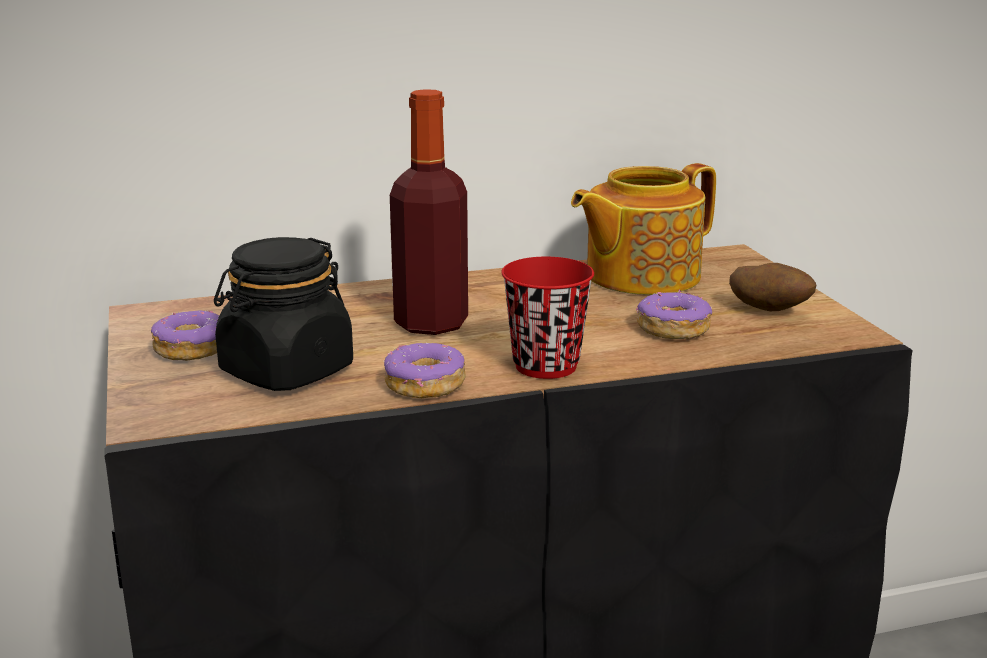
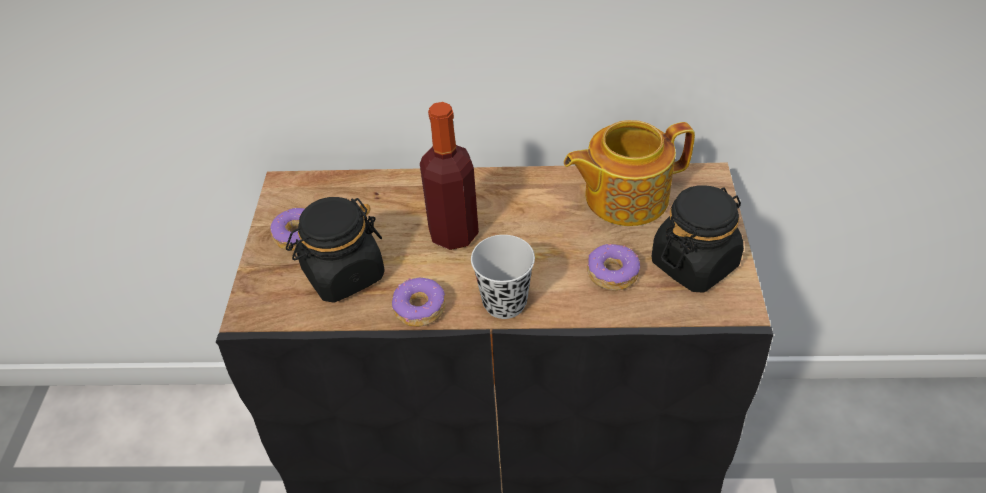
camera: 20 degrees right, 25 degrees up
(546, 366) = (504, 302): red cup -> black cup
(770, 311) = (694, 263): potato -> black jar

